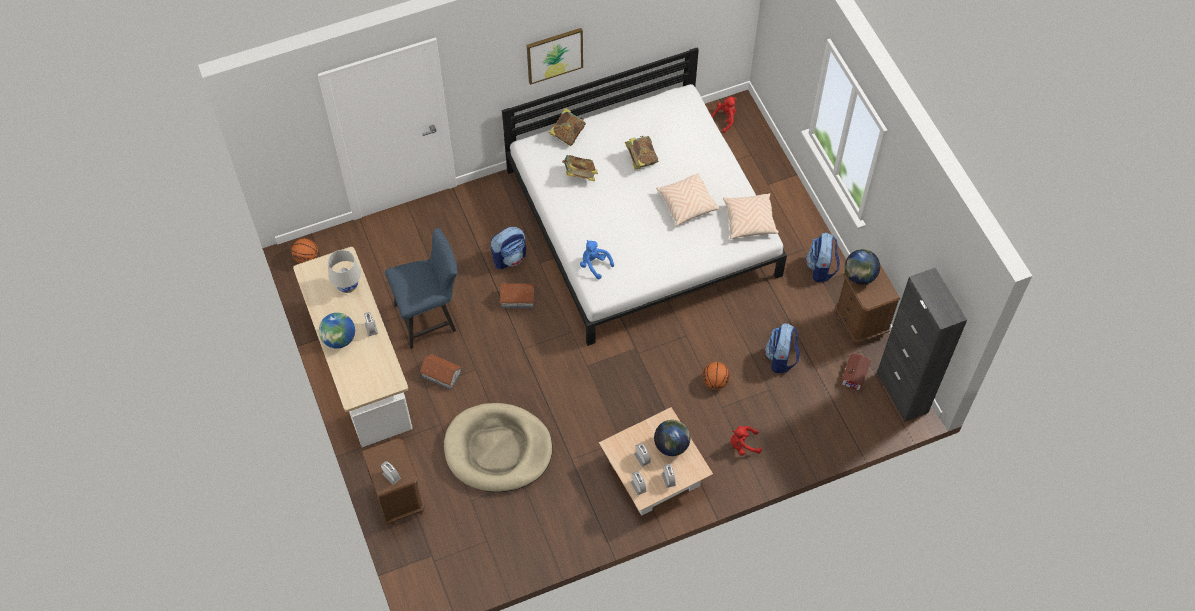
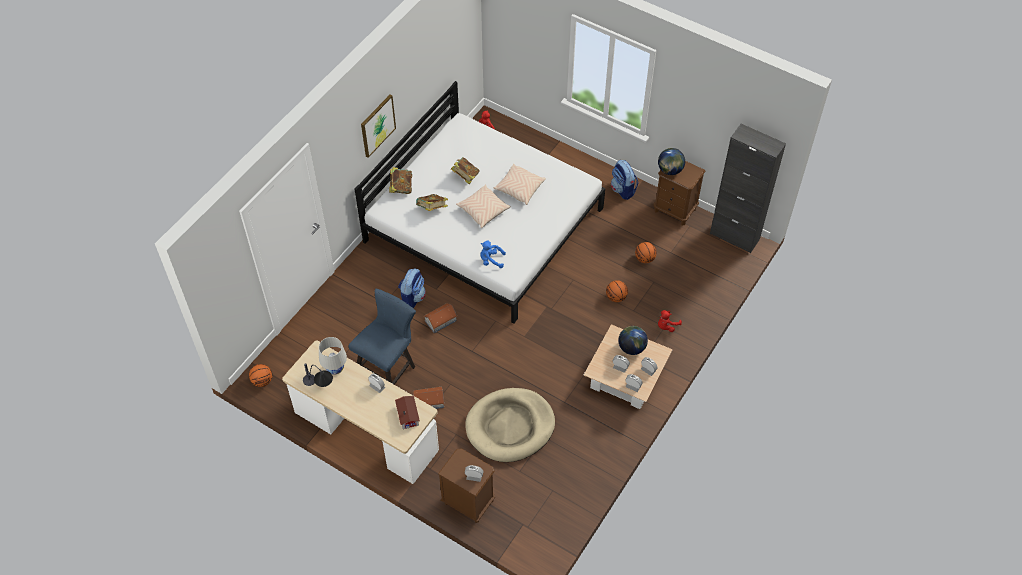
camera: 35 degrees left, 5 degrees down
(320, 295) = (320, 386): none -> table lamp
(339, 339) = (360, 407): globe -> none
(749, 220) = (568, 177): beige pillow -> beige pillow (483, 210)
(781, 358) = (644, 259): backpack -> basketball
(856, 374) = (698, 241): toy house -> toy house (408, 414)

